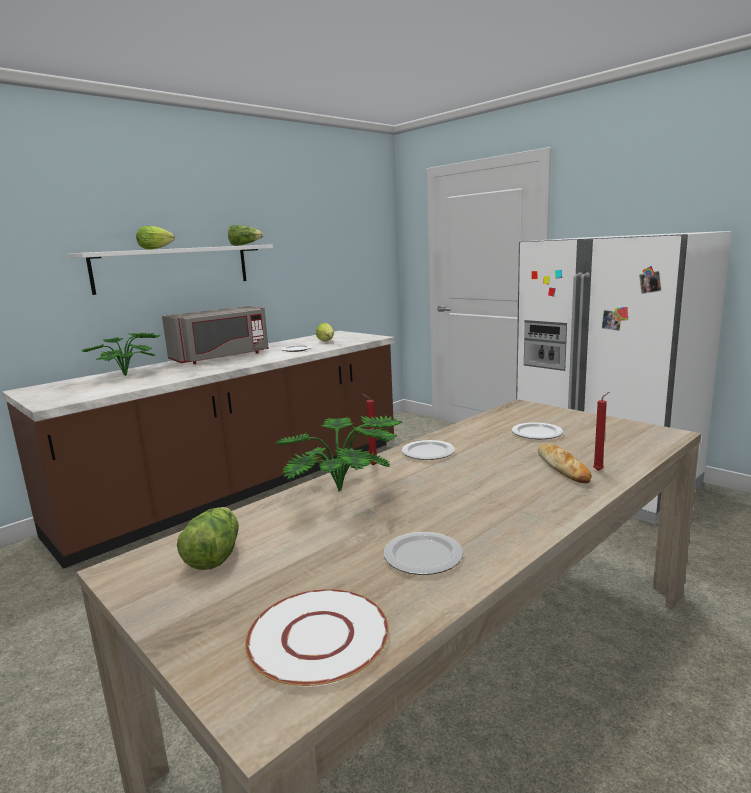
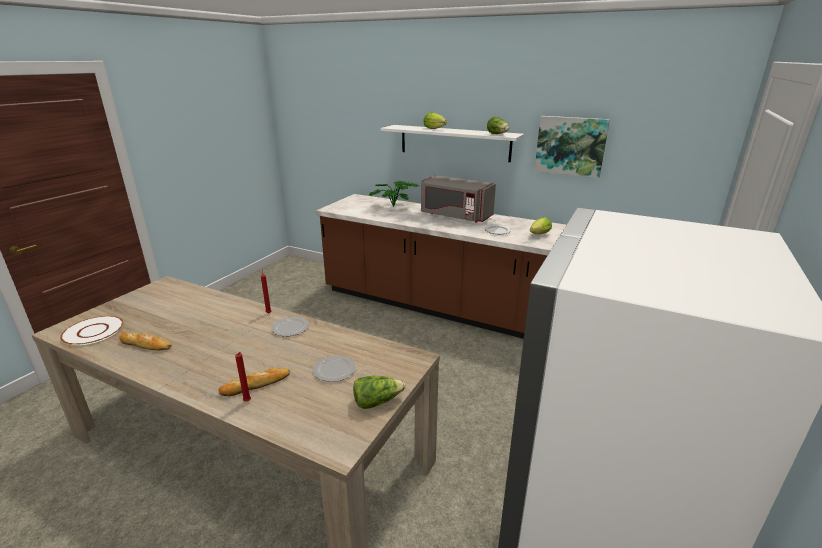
camera: 70 degrees right, 10 degrees up
(214, 555) = (169, 296): lettuce -> lettuce (377, 401)
(297, 253) = (570, 146): none -> picture
(345, 492) = (228, 312): potted plant -> none
(421, 556) = (145, 344): plate -> bread

